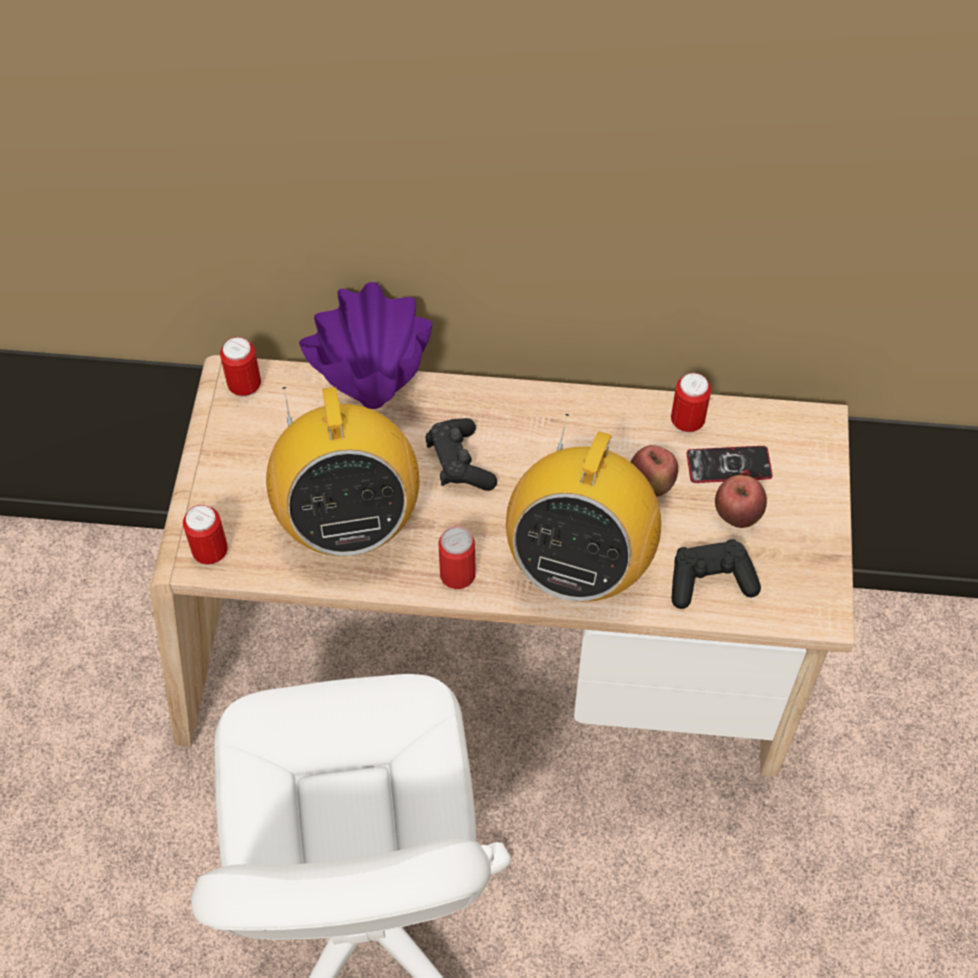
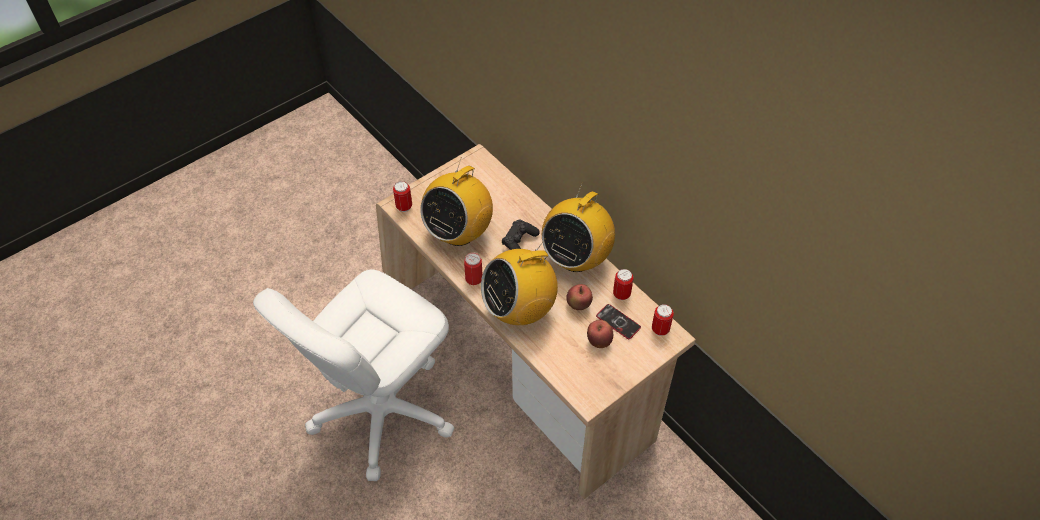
camera: 45 degrees right, 5 degrees down
(245, 386) = (478, 162): can -> can (660, 329)
(376, 398) = (517, 199): purple vase -> none
(565, 419) = (576, 258): none -> radio
(710, 581) = (559, 355): black game controller -> none

